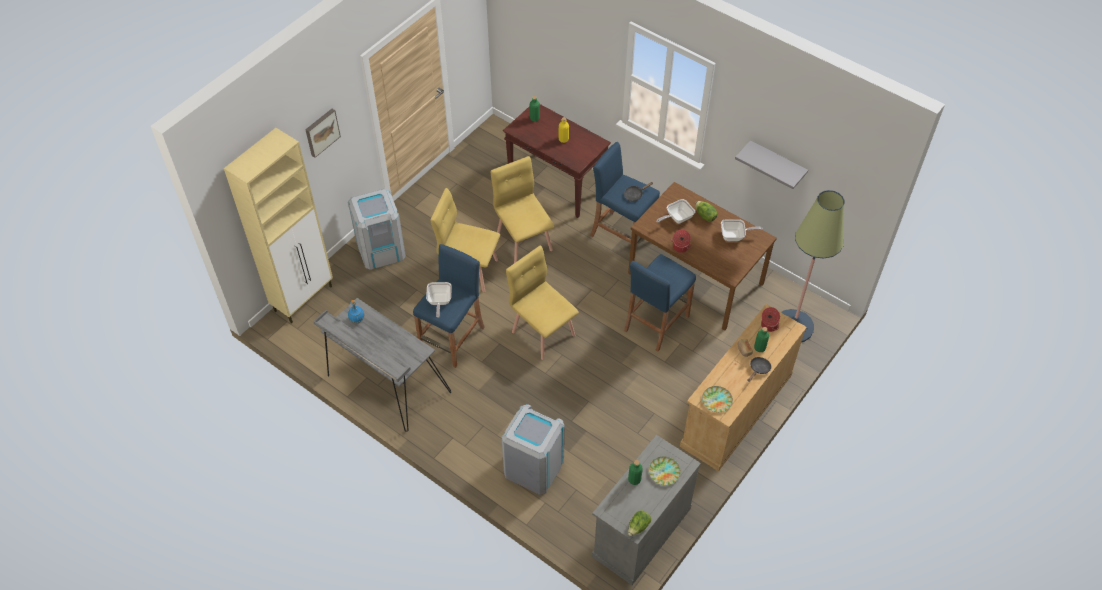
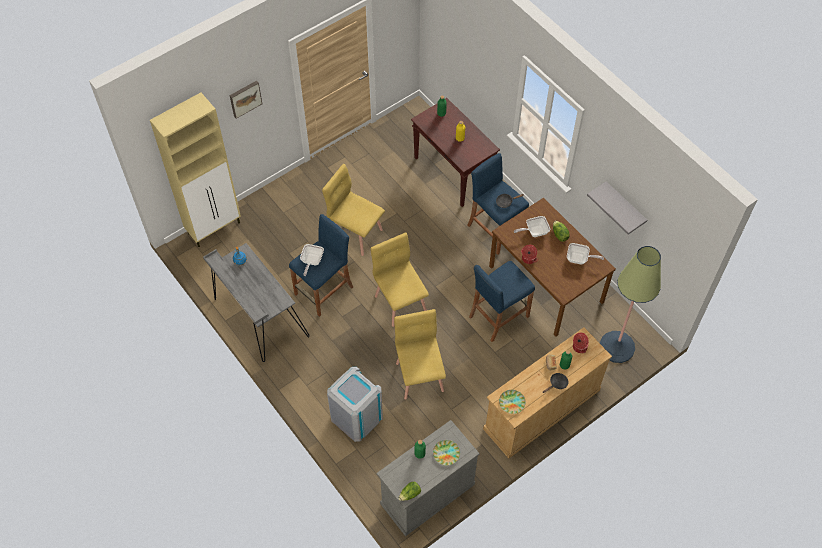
camera: 15 degrees right, 5 degrees up
(381, 249) = (289, 199): grey trash can -> none
(524, 242) = (409, 218): yellow chair -> yellow chair (420, 376)

